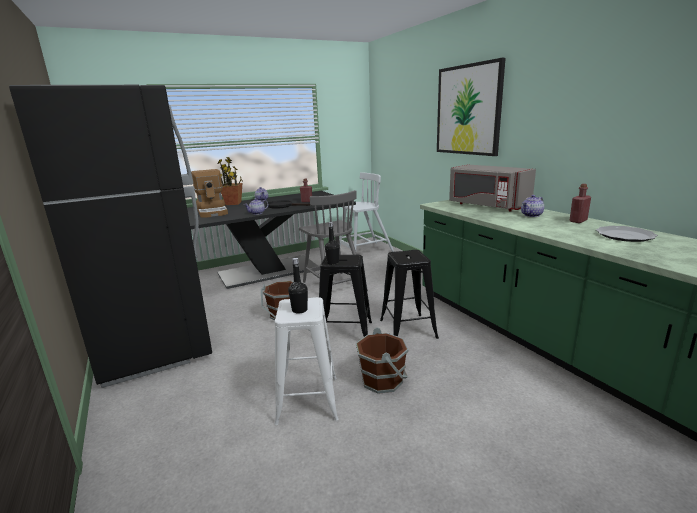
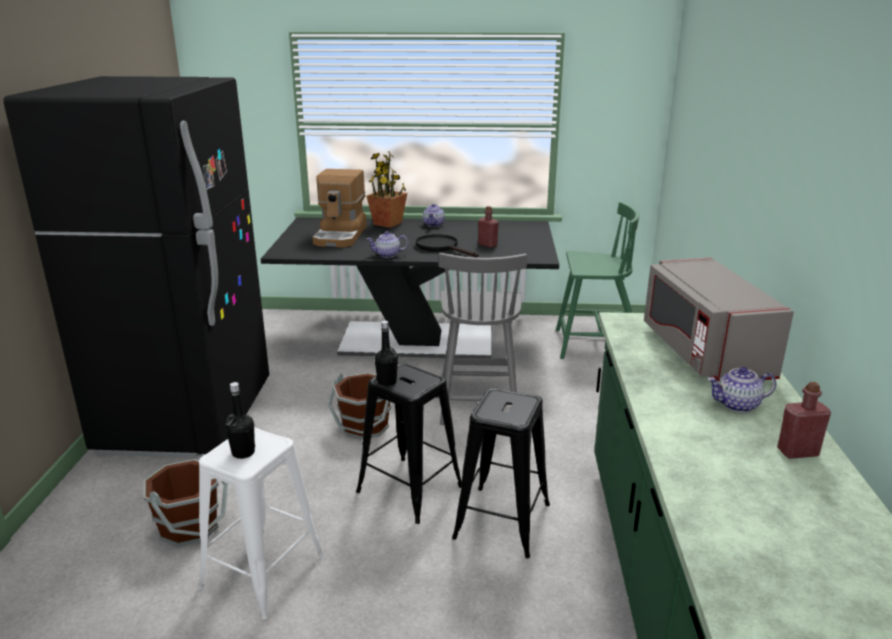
camera: 30 degrees right, 5 degrees up
(364, 251) = (597, 345): white chair -> green chair
(383, 380) = (376, 589): brown bucket -> brown bucket (190, 526)
(468, 110) = (761, 143): picture -> none
(624, 236) = (808, 526): plate -> none

